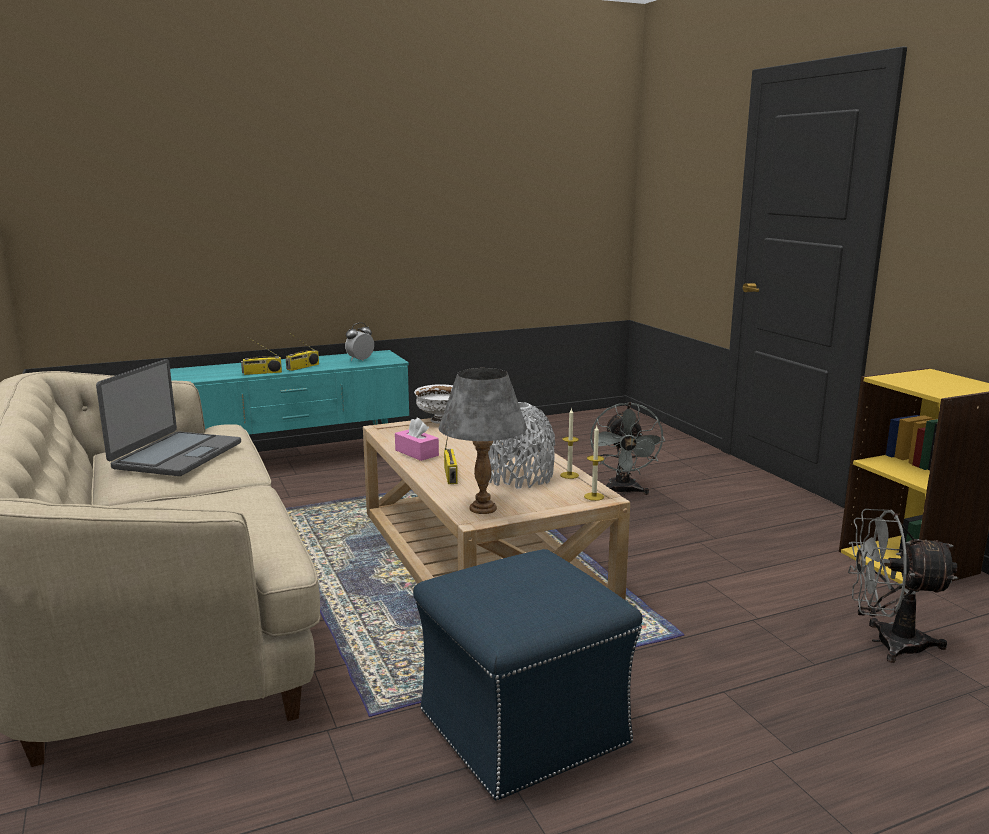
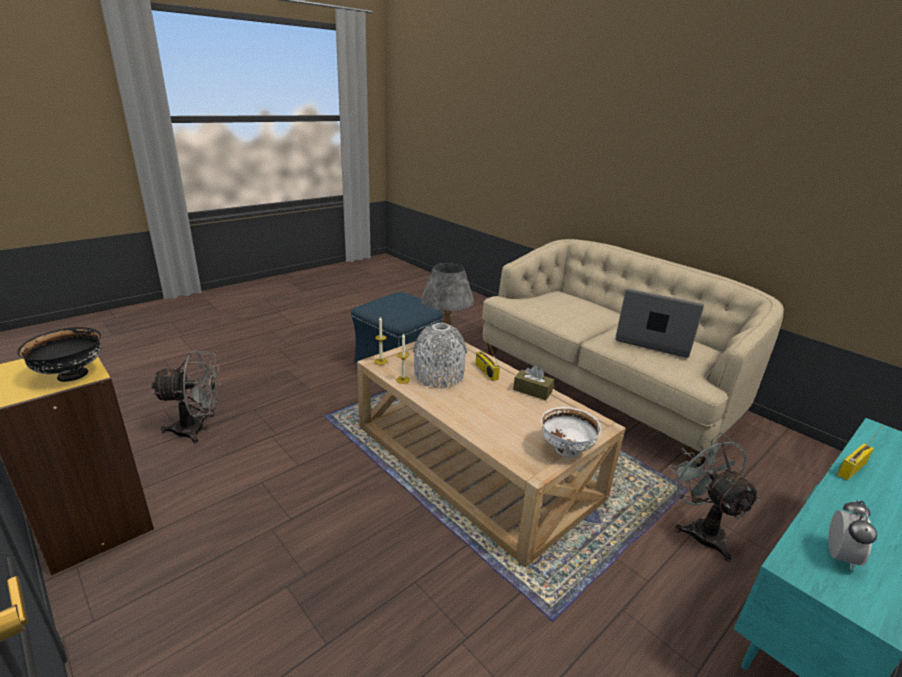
camera: 160 degrees right, 10 degrees up
(176, 455) = (654, 340): laptop -> laptop turned 120 degrees clockwise
(302, 367) = (849, 500): radio -> none
(416, 453) = (532, 391): pink tissue box -> brown tissue box
(623, 492) = (368, 617): grey fan -> grey fan (699, 529)
(902, 379) = (71, 376): none -> black bowl

